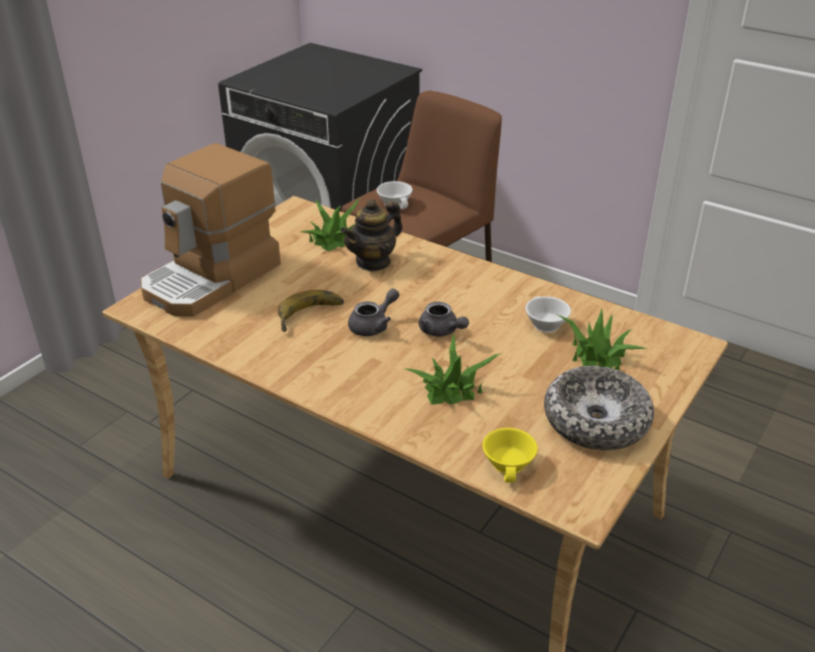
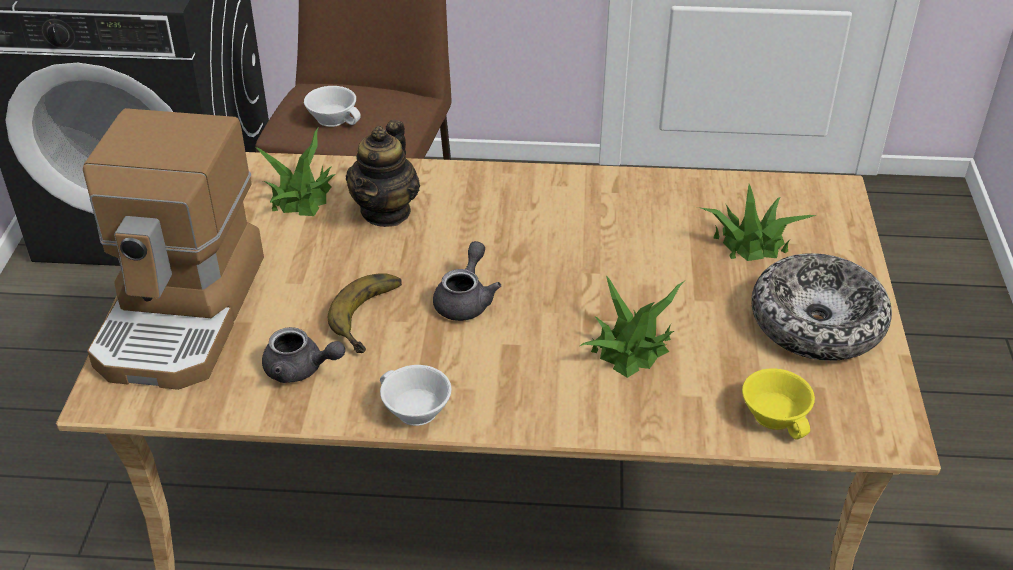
camera: 30 degrees left, 5 degrees up
(441, 331) = (555, 277): grey teapot -> grey teapot (301, 369)
(544, 324) = (661, 223): white cup -> white cup (413, 411)

